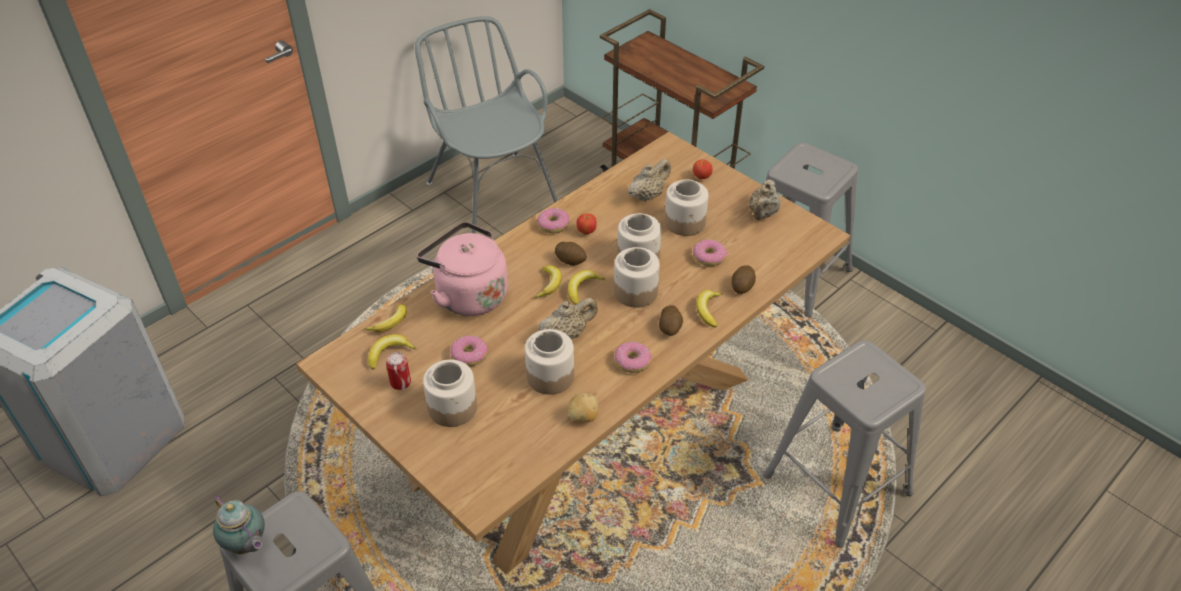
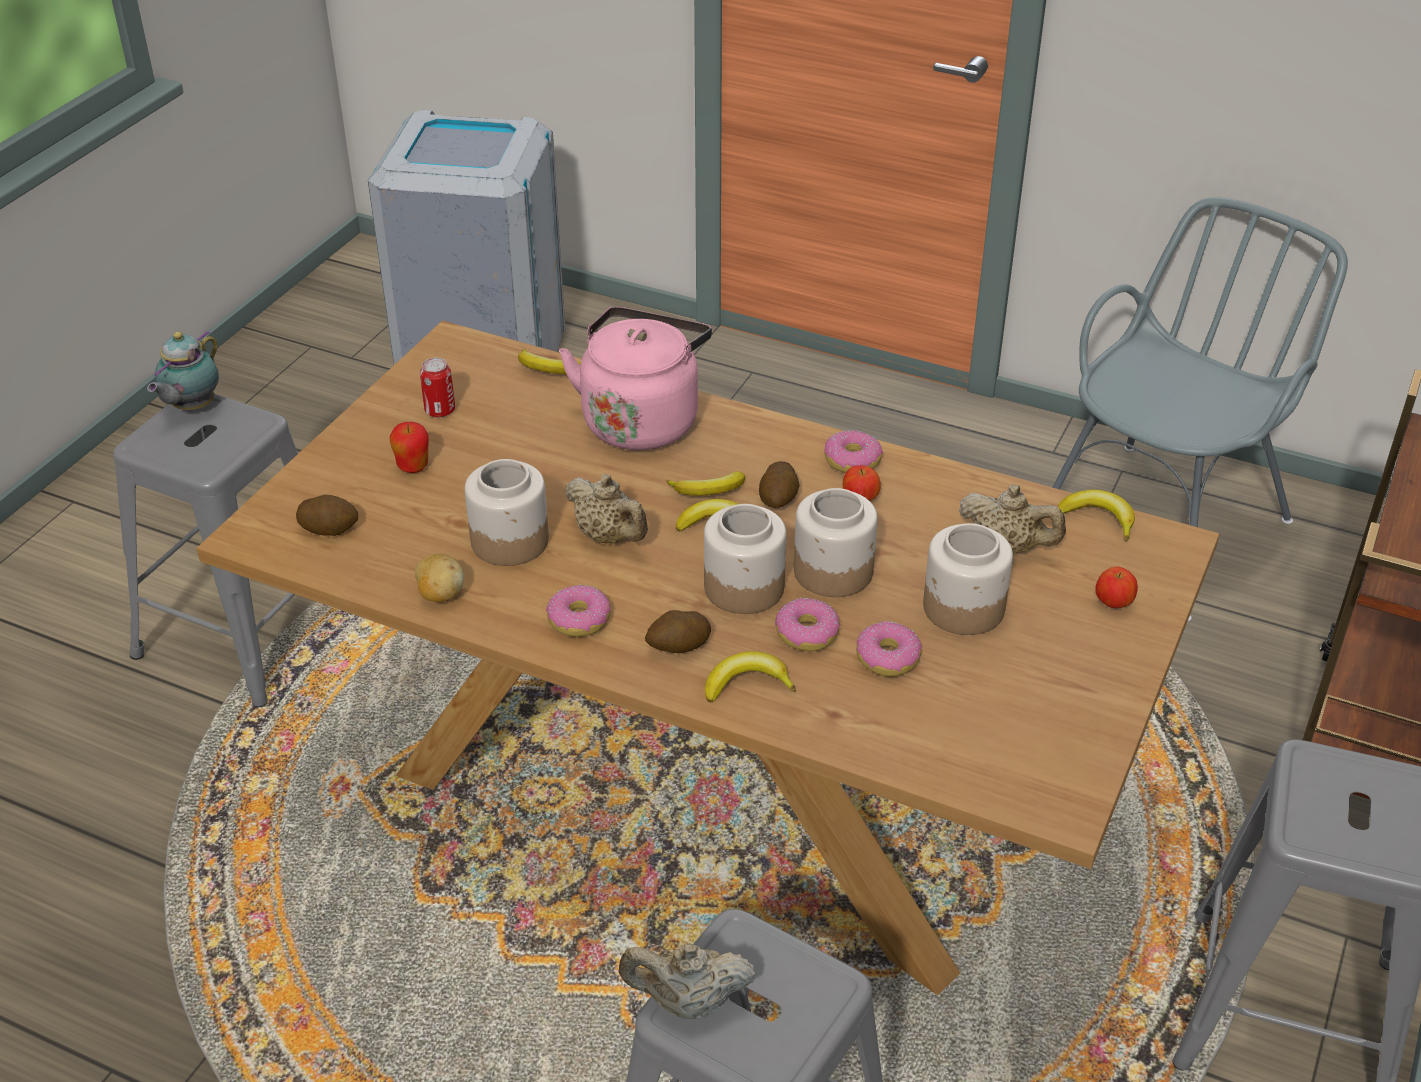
camera: 70 degrees right, 5 degrees down
(389, 353) = (490, 385): banana -> banana (1098, 519)
(453, 407) = (413, 467): jar -> apple
(469, 355) = (518, 454): donut -> donut (806, 633)
(742, 286) = (835, 717): potato -> potato (329, 529)
(762, 214) = (1063, 708): beige teapot -> beige teapot (687, 1002)

